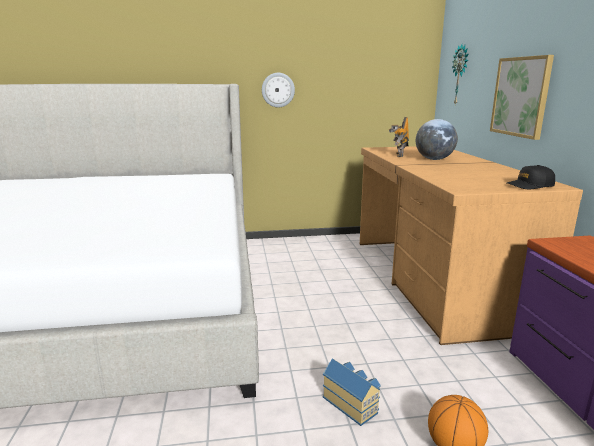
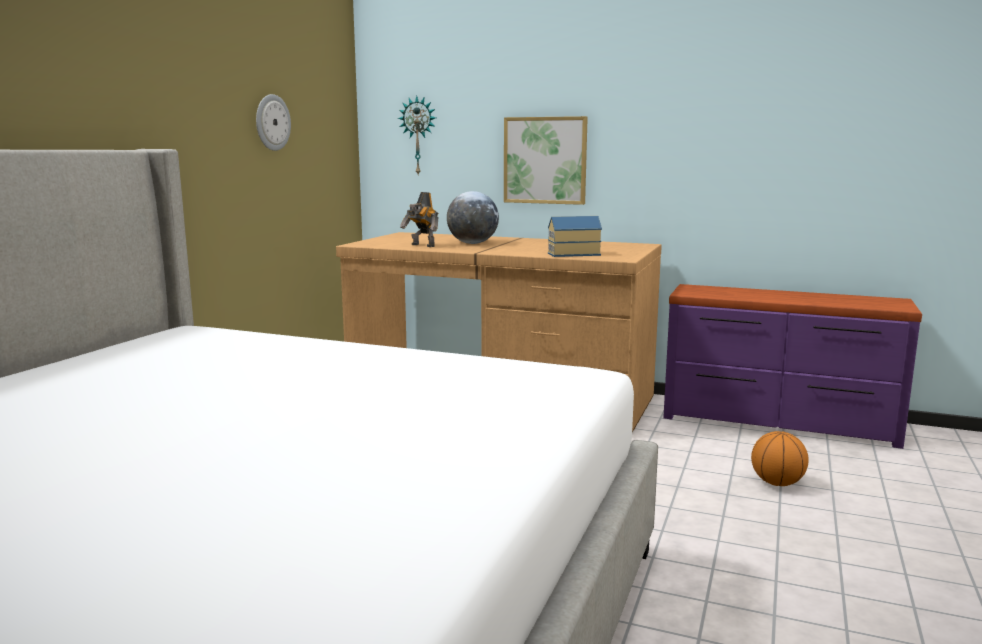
camera: 60 degrees left, 5 degrees down
(278, 90) = (197, 160): wall clock -> wall clock (272, 122)
(351, 403) = (691, 505): toy house -> toy house (572, 254)
(530, 186) = (632, 247): black cap -> none

